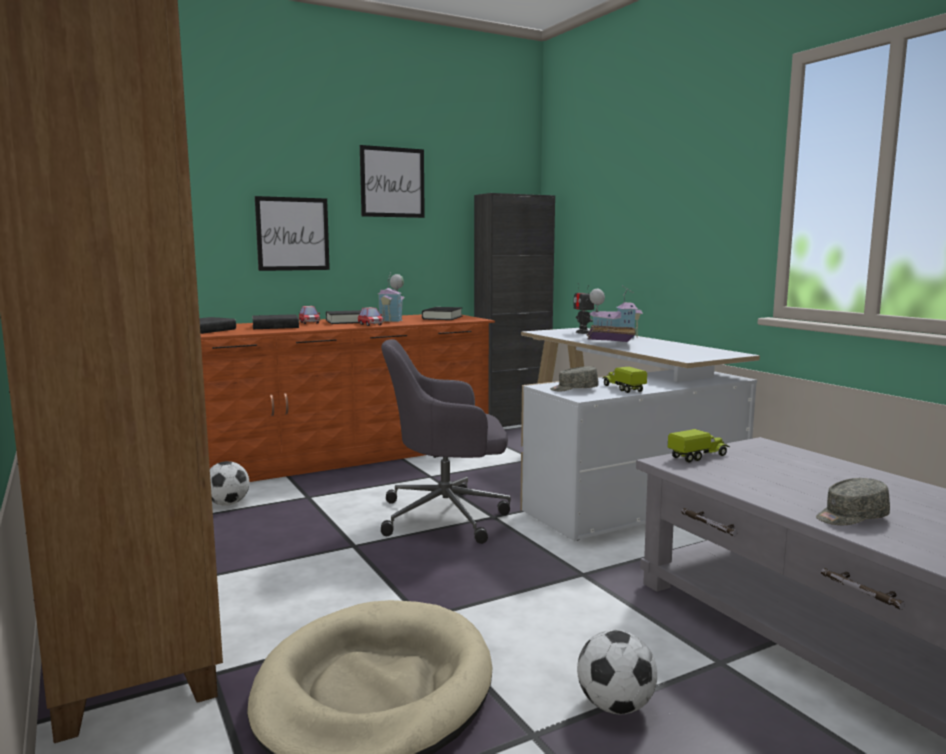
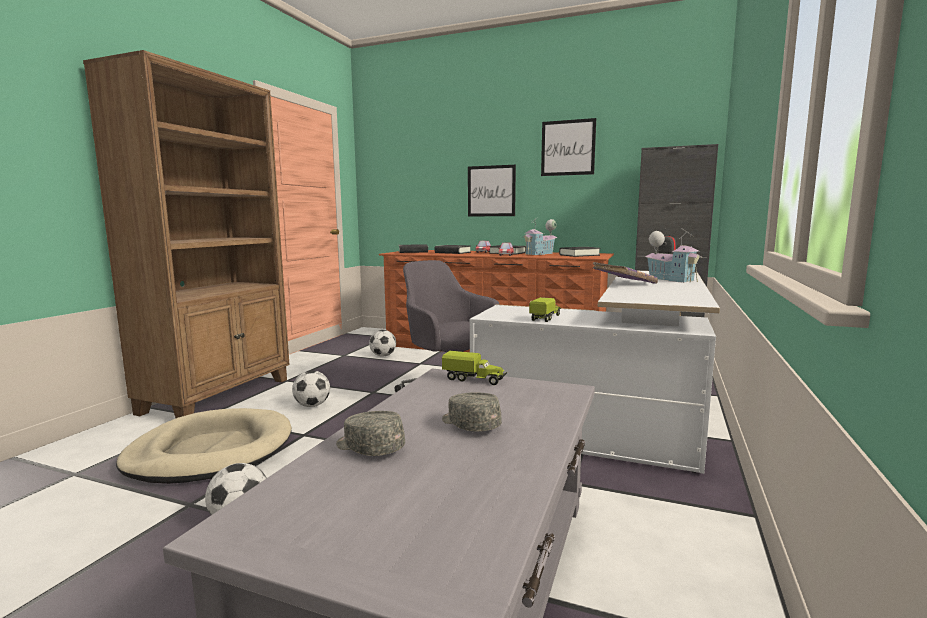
camera: 50 degrees right, 0 degrees up
(328, 589) = (312, 405): none -> football
(573, 389) = (509, 312): grey cap -> grey cap (469, 425)

